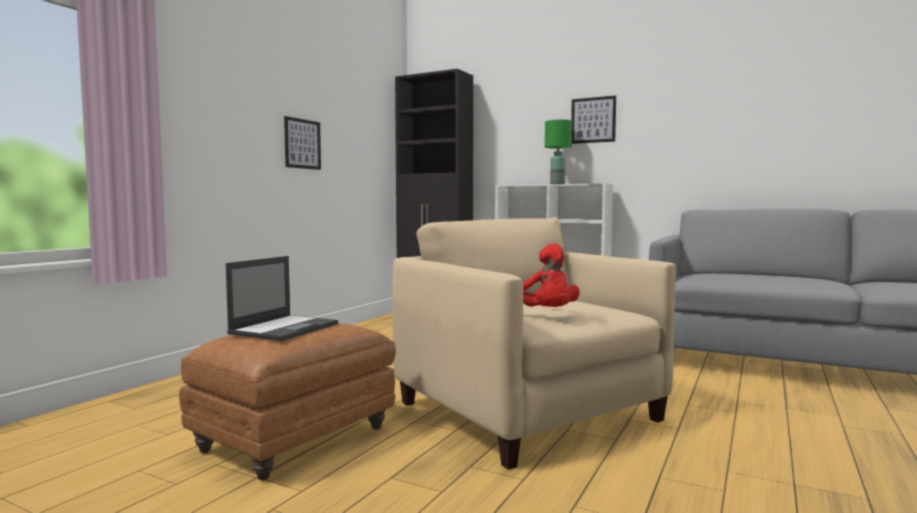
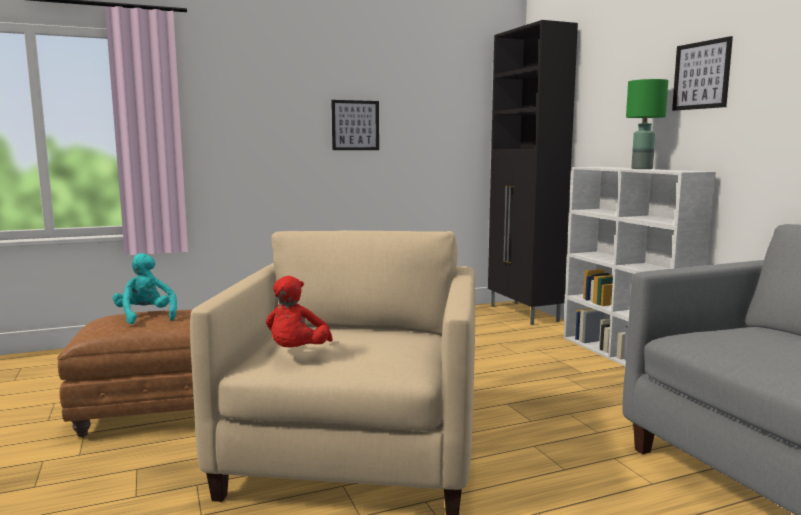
camera: 40 degrees right, 5 degrees up
(285, 328) = (146, 316): laptop -> turquoise plush toy

